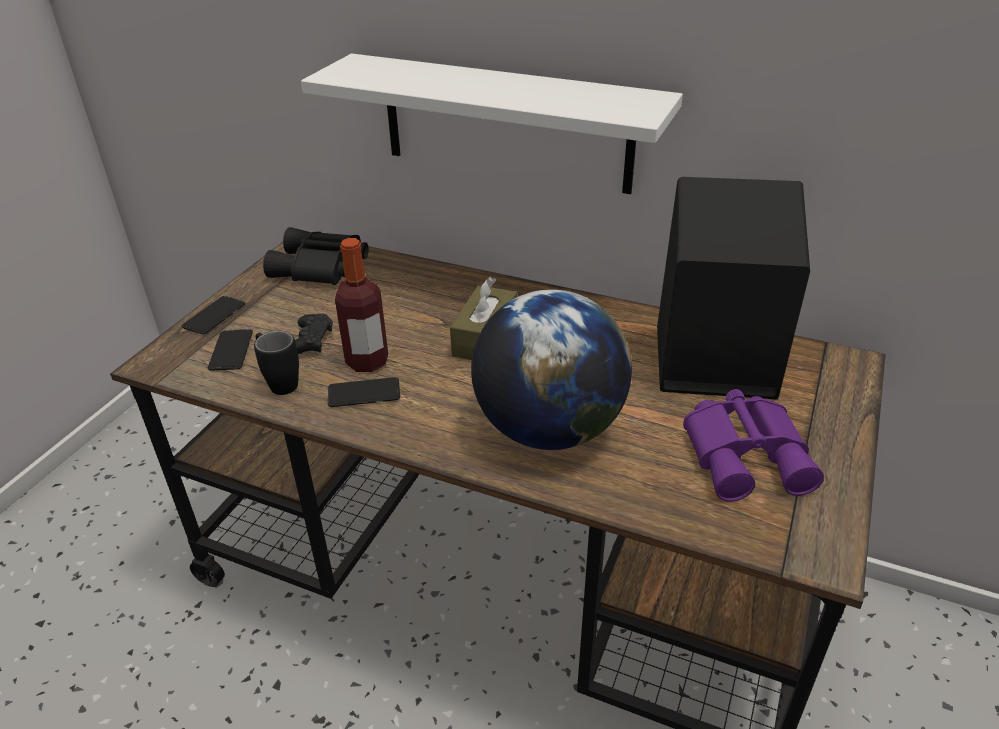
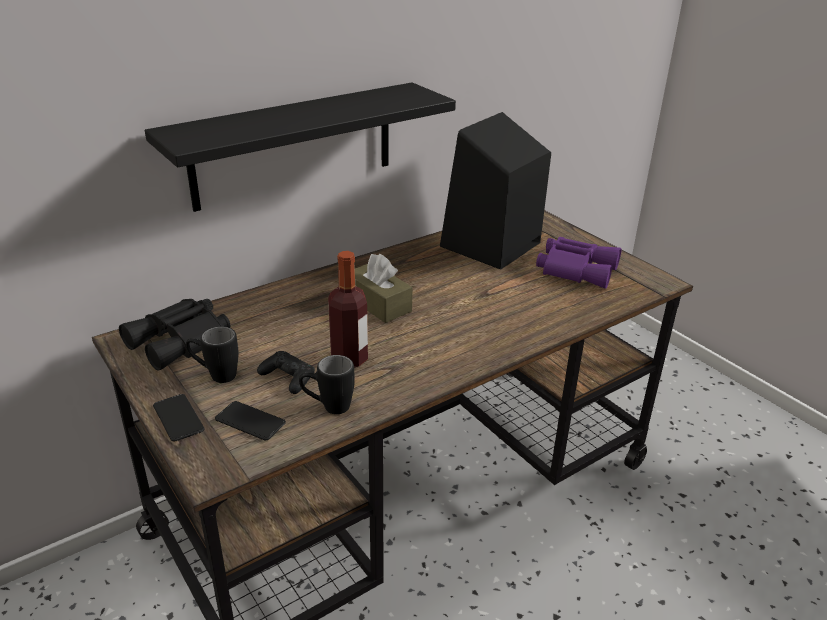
camera: 60 degrees left, 5 degrees down
(285, 305) = (215, 375): none -> black mug
(364, 393) = (388, 372): phone -> none
(505, 123) = (294, 145): white shelf -> black shelf
(549, 429) = (500, 316): globe -> none

